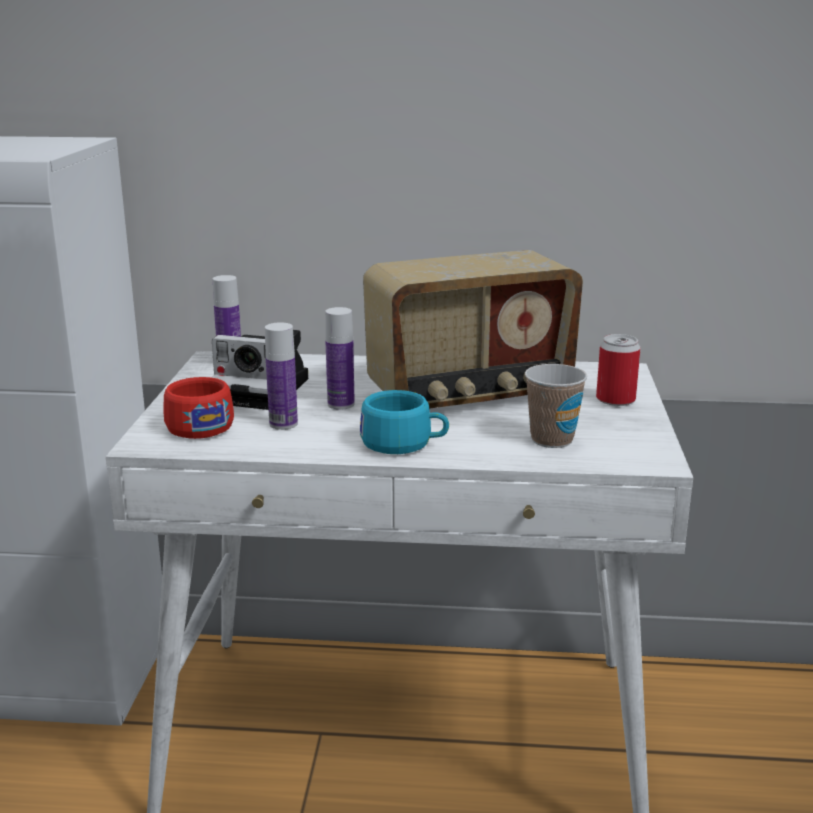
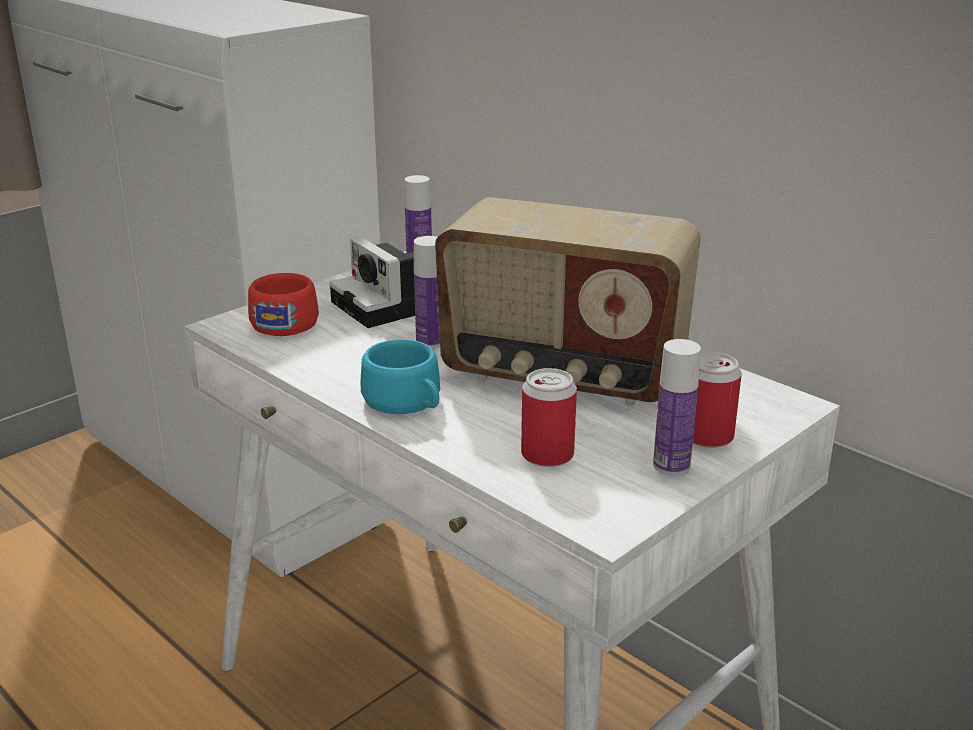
camera: 40 degrees right, 5 degrees up
(283, 424) = (350, 344): bottle -> bottle (671, 466)
(552, 440) = (547, 455): cup -> can

